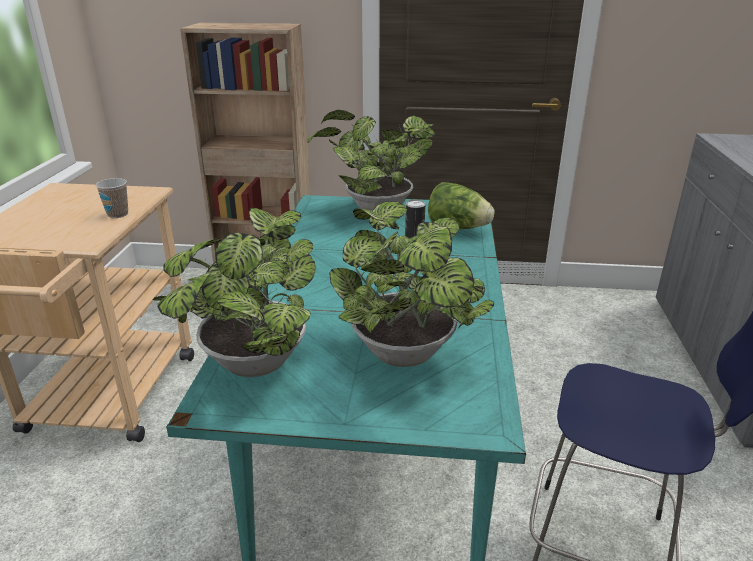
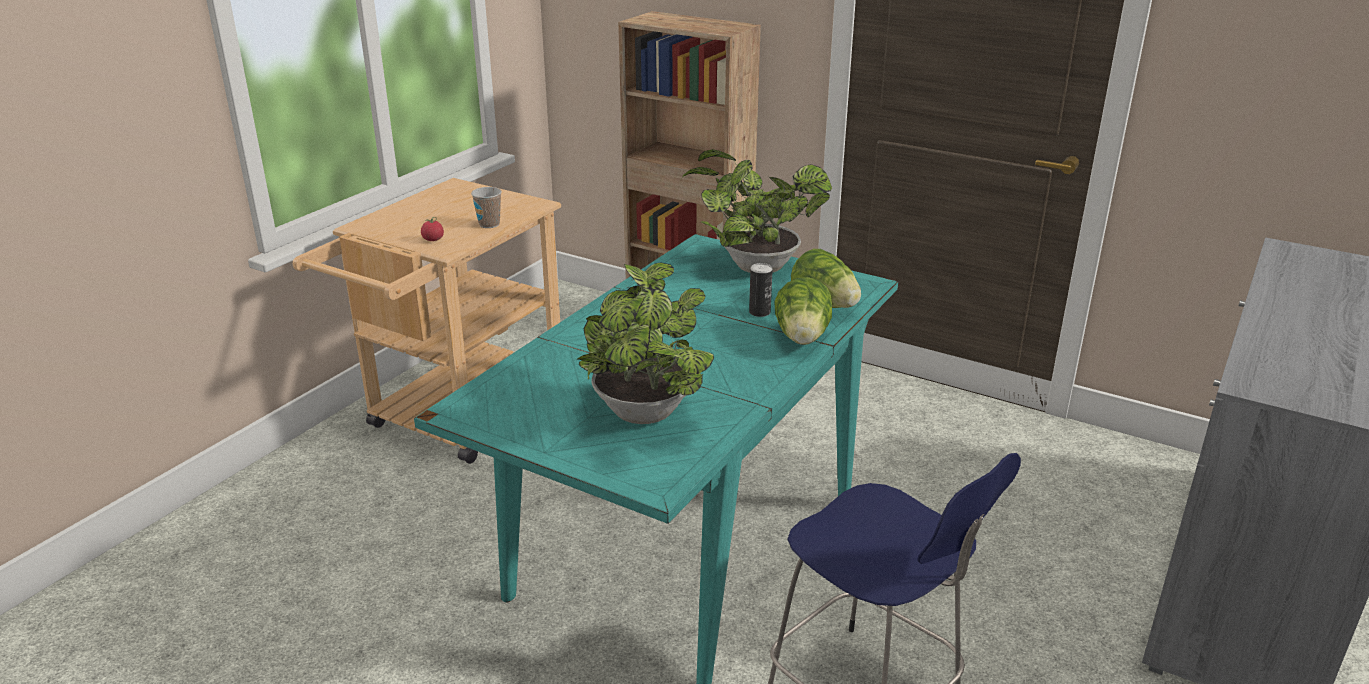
camera: 25 degrees right, 0 degrees up
(68, 237) = (433, 239): none -> tomato
(252, 367) = (508, 391): potted plant -> none
(468, 257) = (803, 339): none -> lettuce

